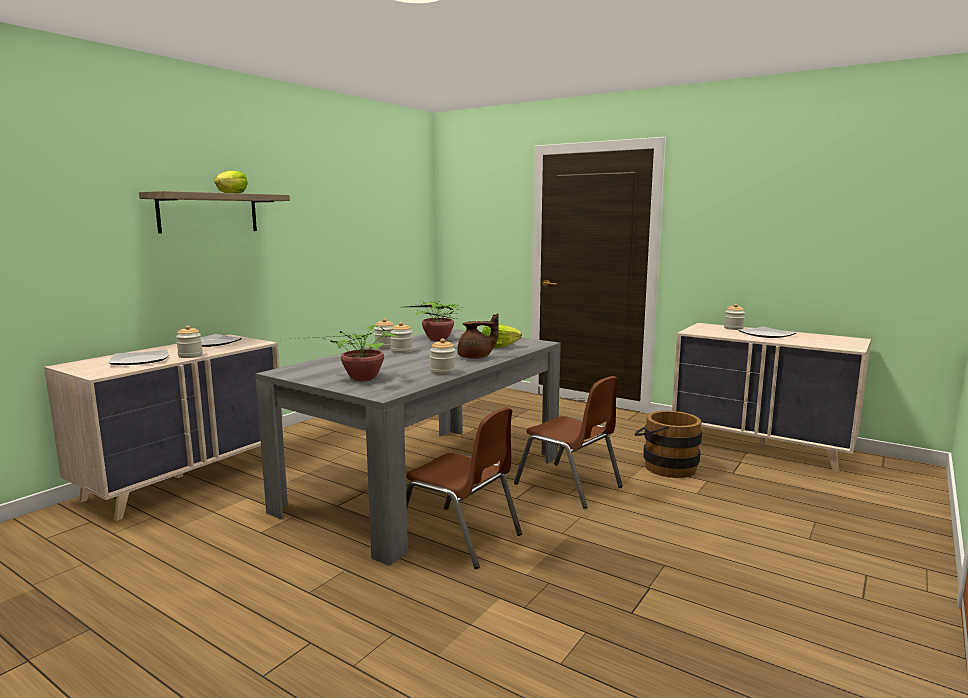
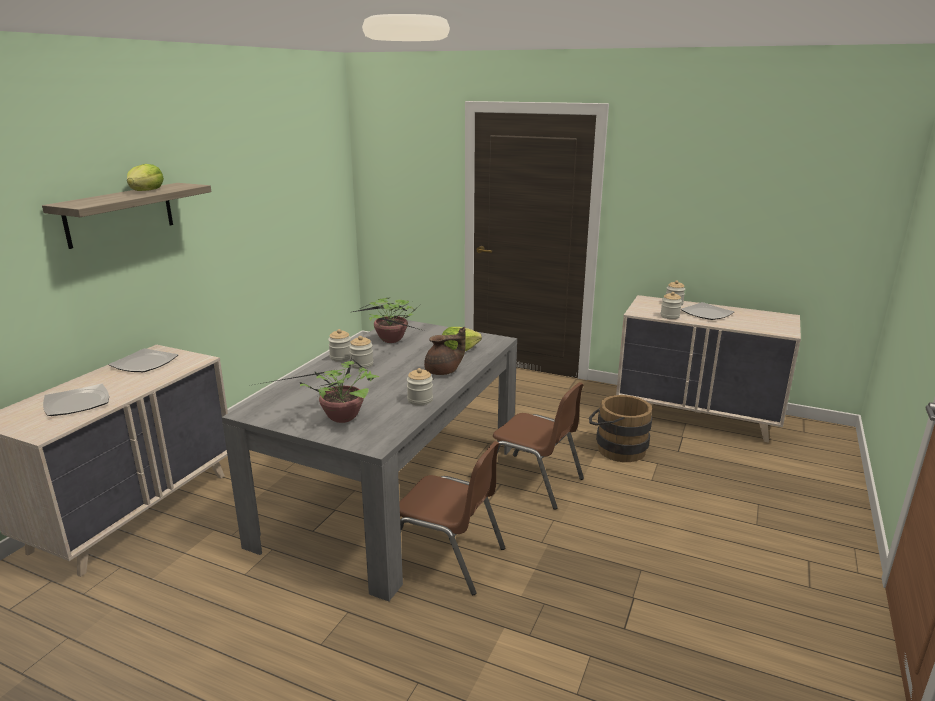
camera: 10 degrees left, 10 degrees up
(190, 356) = (132, 390): jar -> jar (669, 316)

